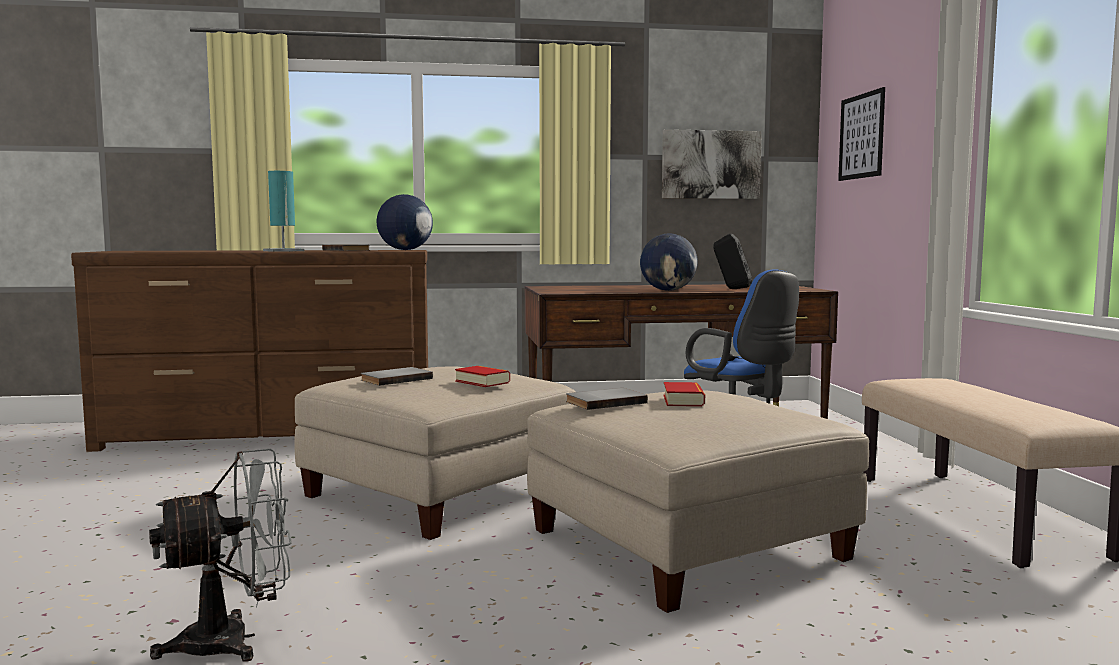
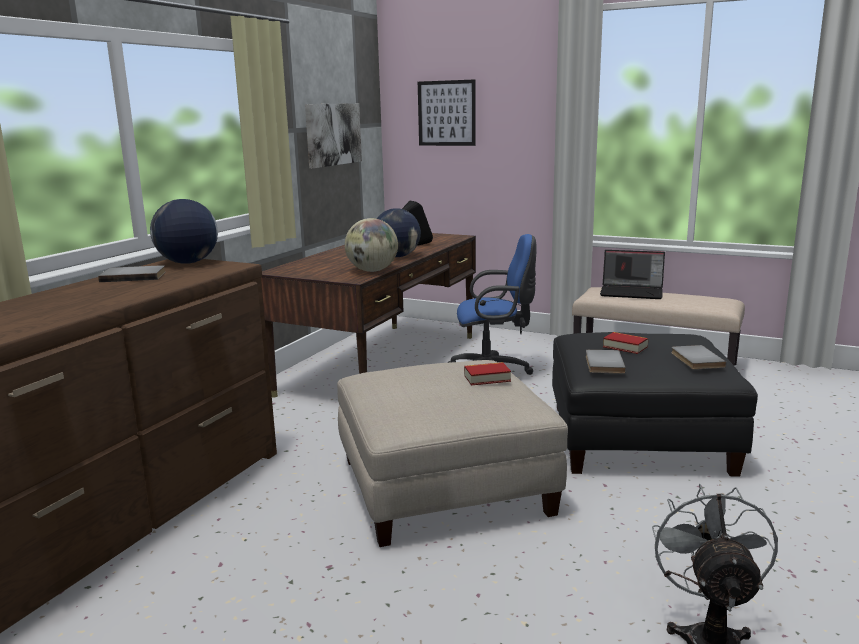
camera: 55 degrees left, 10 degrees up
(283, 251) = (112, 297): turquoise table lamp -> none
(395, 379) = (428, 401): grey book -> grey book (695, 359)
(595, 292) = (372, 271): none -> globe
(688, 544) = (639, 438): beige ottoman -> black ottoman
(963, 387) = (632, 292): none -> laptop

